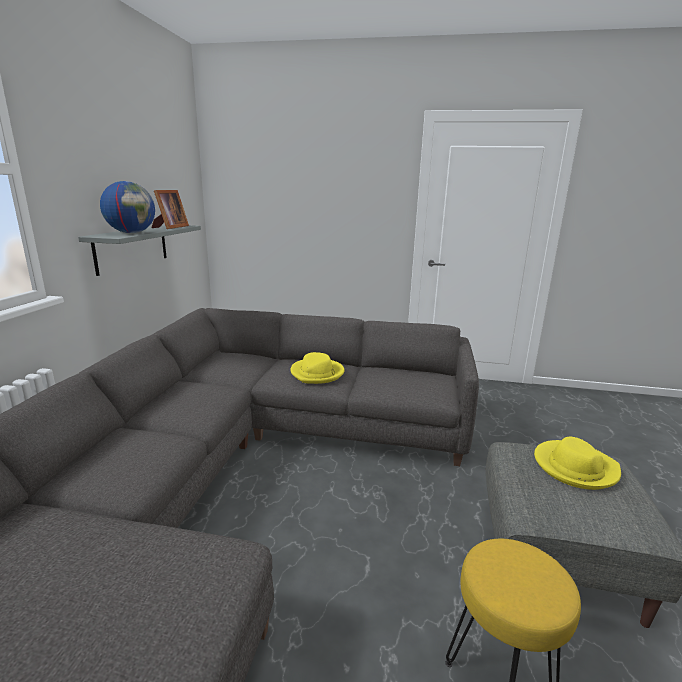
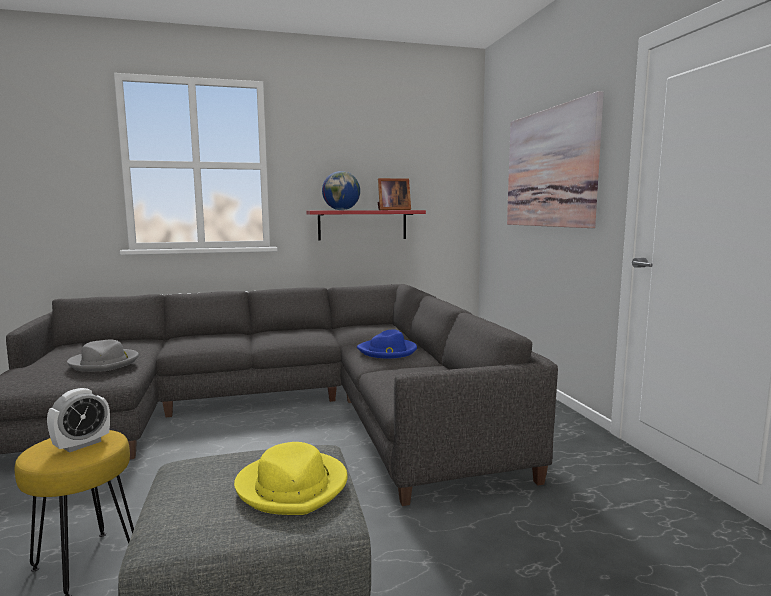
camera: 65 degrees right, 10 degrees down
(132, 248) = (362, 225): grey shelf -> red shelf
(146, 564) = (105, 363): none -> grey hat
(317, 373) = (387, 351): yellow hat -> blue hat
(324, 190) = (550, 168): none -> picture
(519, 568) = (82, 444): none -> alarm clock

